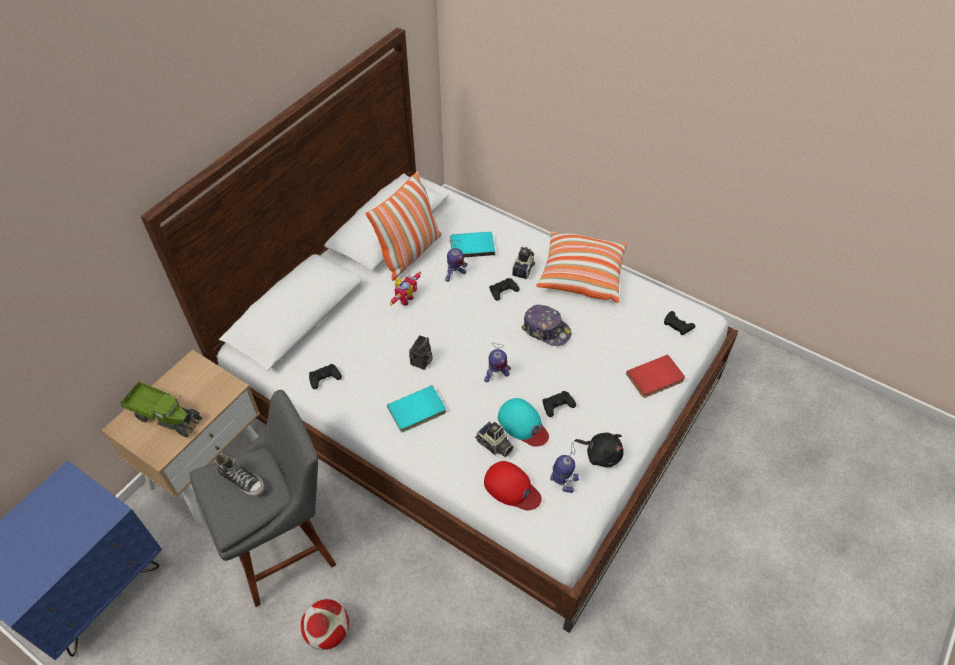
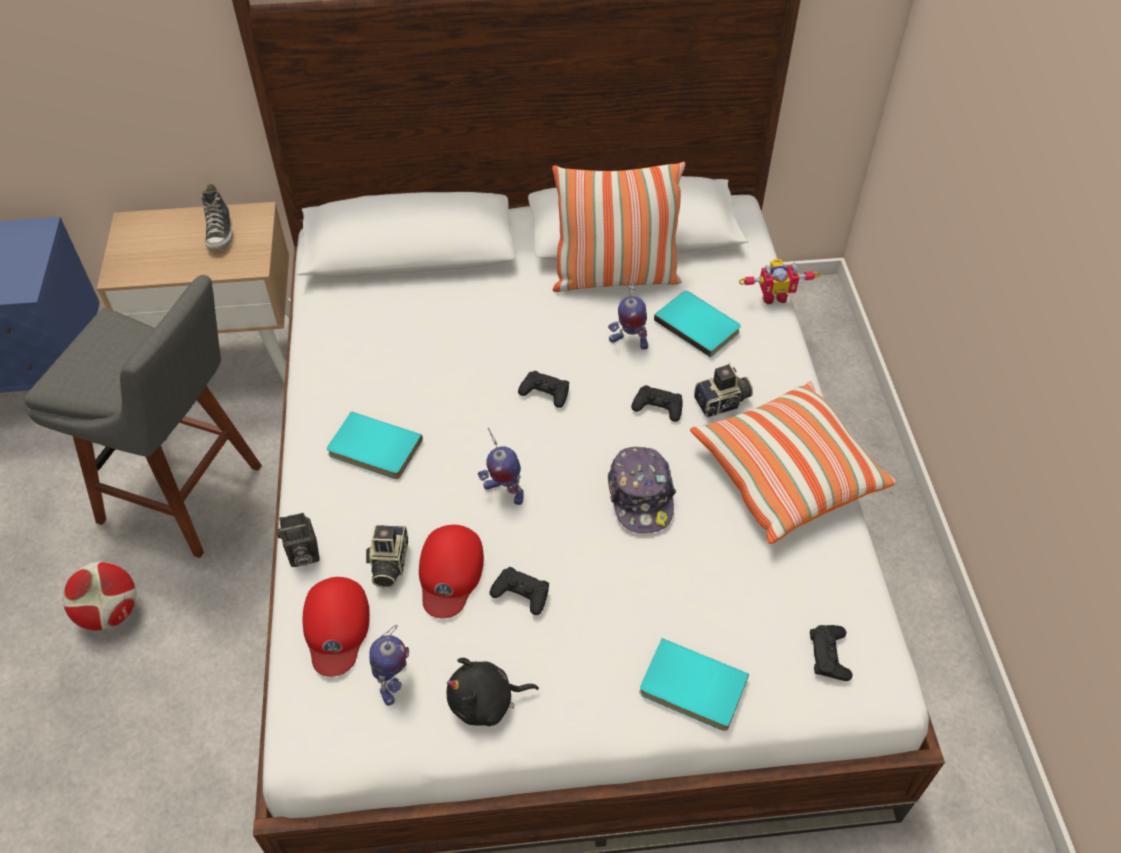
camera: 50 degrees right, 0 degrees up
(166, 416) = (170, 244): toy truck -> none
(243, 481) = (119, 354): shoe -> shoe (220, 232)
(325, 378) = (344, 333): black game controller -> black game controller (545, 392)
(404, 298) = (537, 321): toy robot -> toy robot (773, 295)
(421, 362) = (452, 403): camera -> camera (302, 555)
(523, 424) = (450, 573): turquoise cap -> red cap
(601, 454) = (486, 702): black plush toy -> black plush toy turned 90 degrees clockwise
(656, 379) = (691, 689): red book -> turquoise book

